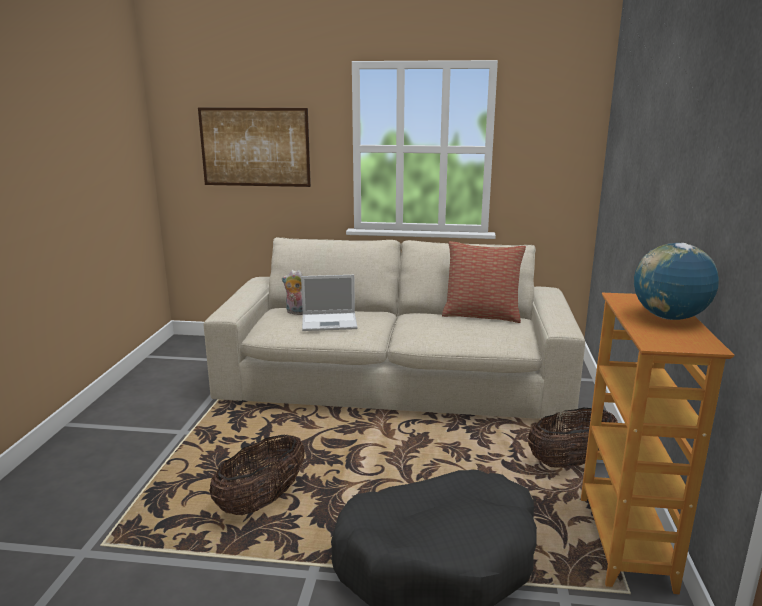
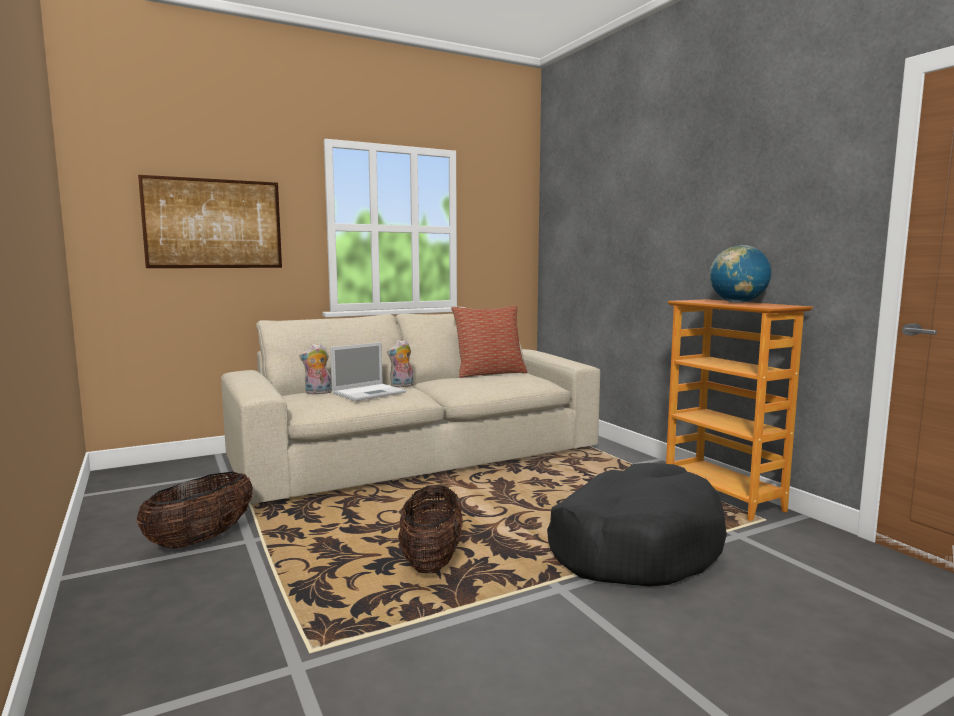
camera: 35 degrees left, 10 degrees down
(375, 317) = (402, 386): none -> plush toy
(570, 462) = (626, 468): basket -> basket (201, 539)

